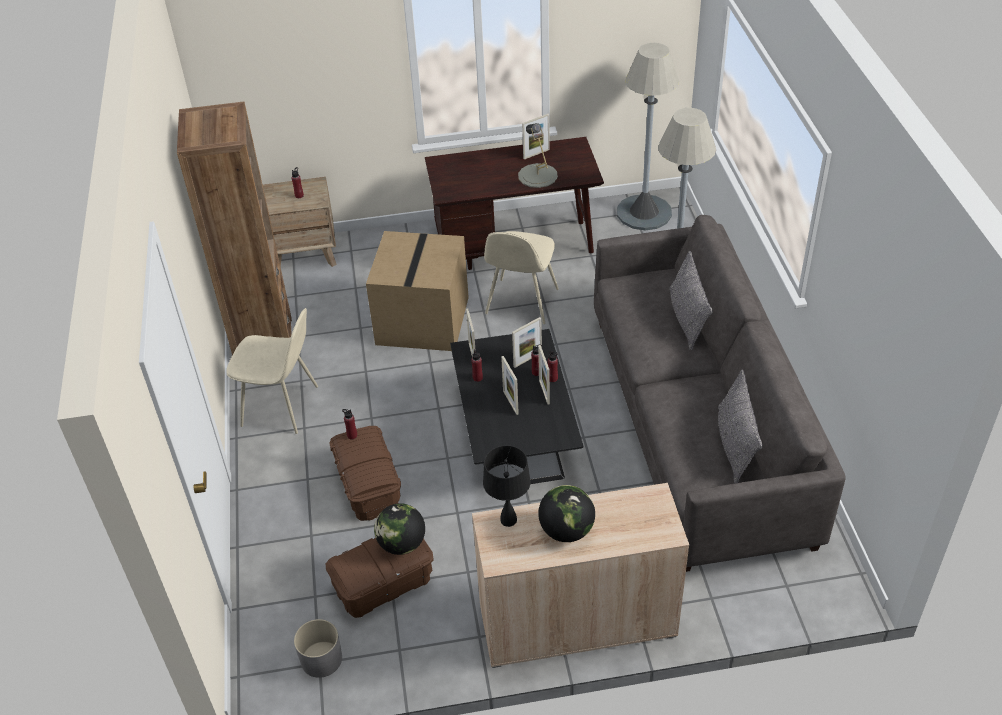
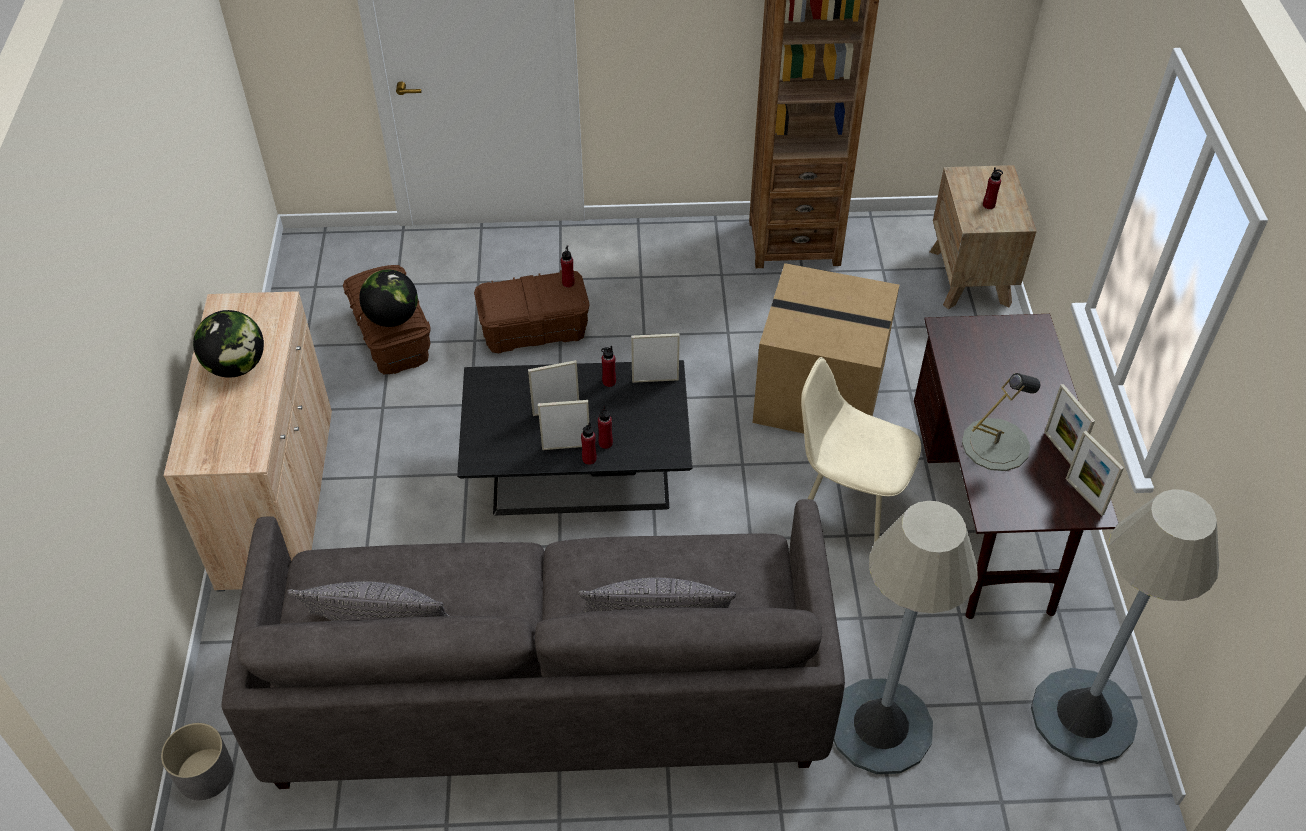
camera: 95 degrees right, 5 degrees up
(282, 406) = (680, 258): beige chair -> none
(322, 659) = (318, 288): grey planter -> grey planter (204, 774)
(509, 519) = (274, 320): black table lamp -> none
(527, 359) = (632, 436): picture frame -> picture frame (1084, 496)

